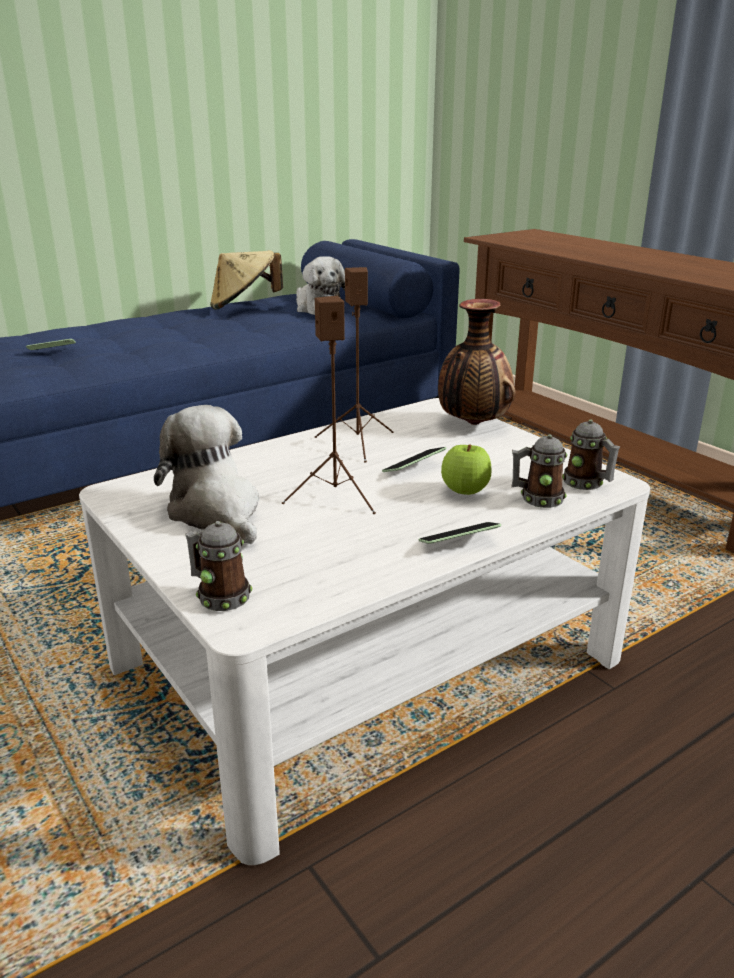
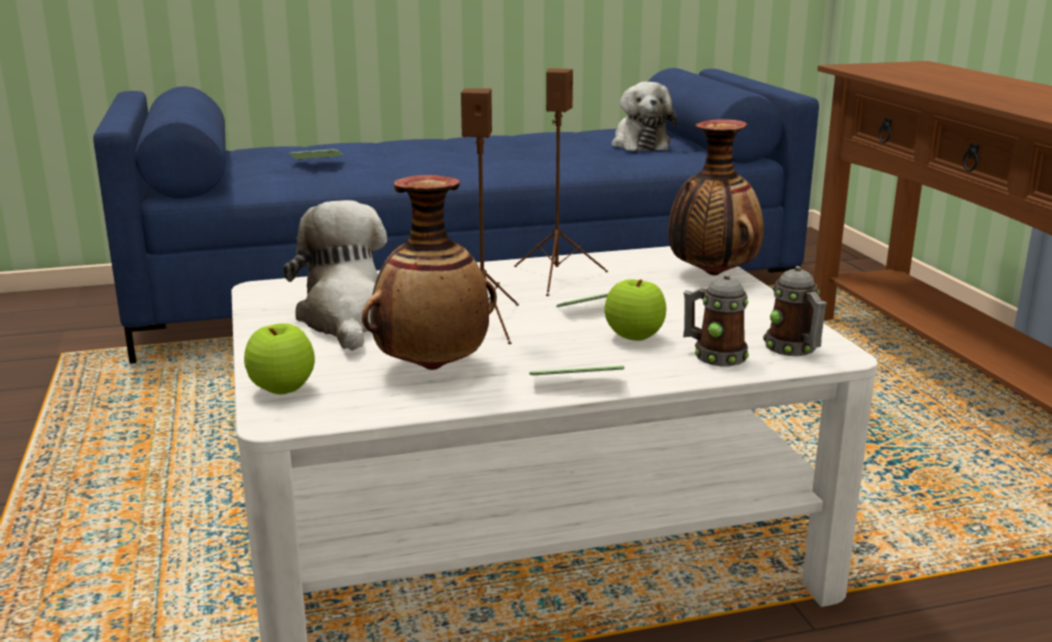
camera: 20 degrees right, 5 degrees down
(219, 596) = (282, 390): mug -> apple
(244, 305) = (556, 135): beige hat -> none
(330, 548) = (432, 367): none -> vase

